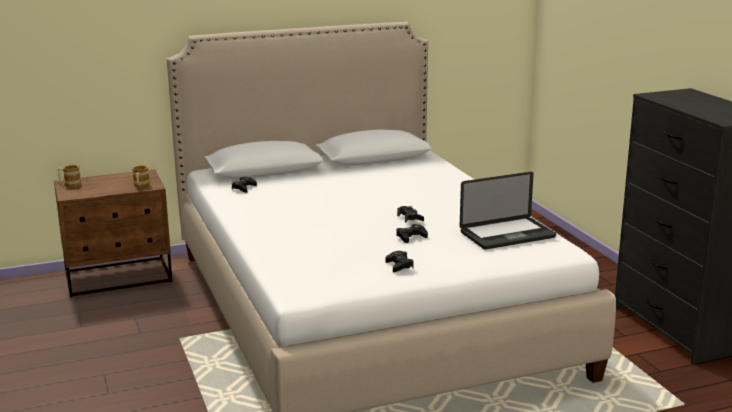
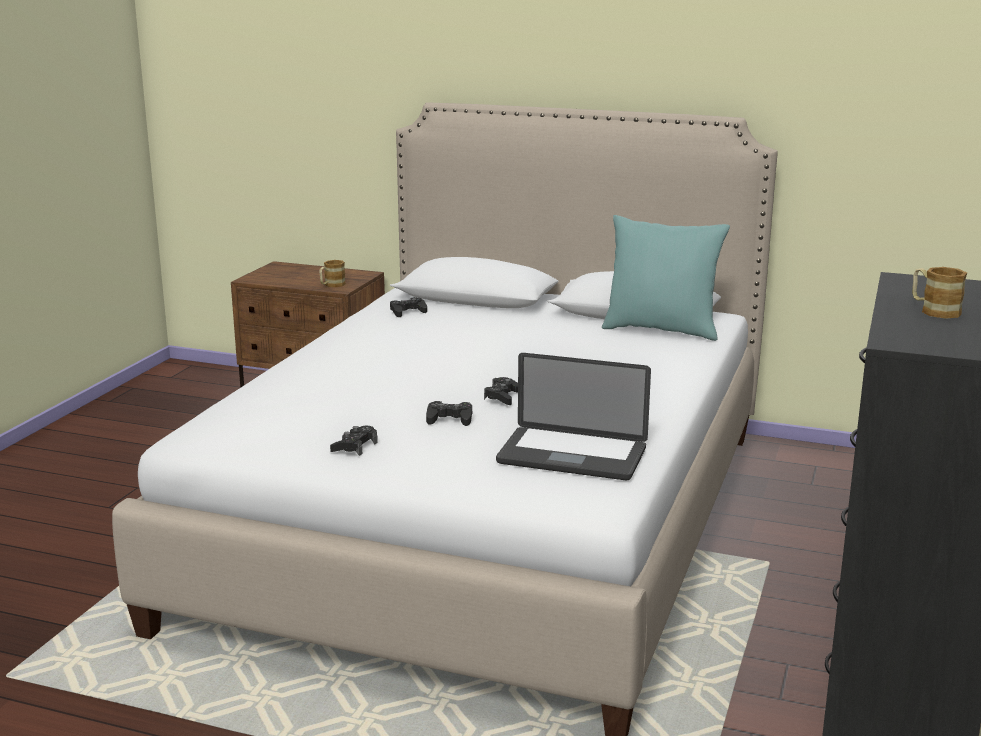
camera: 40 degrees right, 0 degrees up
(69, 184) = (277, 268): mug -> mug (934, 310)
(405, 162) = (661, 330): none -> turquoise pillow

